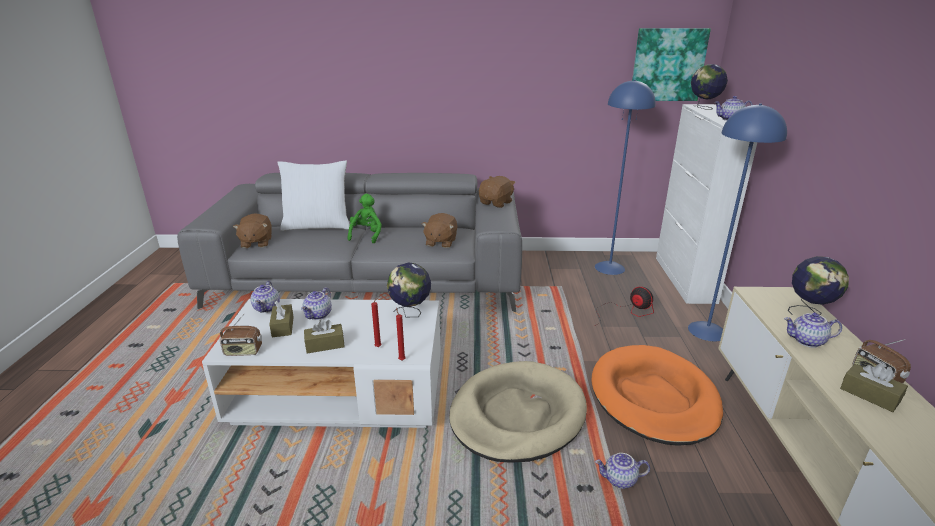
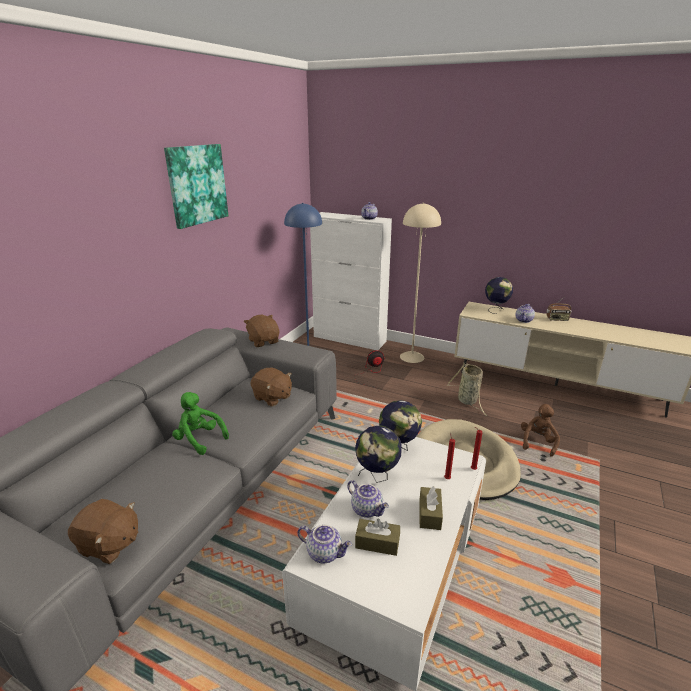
camera: 65 degrees left, 0 degrees up
(243, 351) = (417, 586): radio -> none
(317, 225) = (123, 473): white pillow -> none
(620, 480) = (537, 442): teapot -> brown plush toy
(653, 398) = (468, 401): orange dog bed -> basket
(668, 65) = (290, 188): picture -> picture (197, 185)
(703, 108) = (331, 215): globe -> globe (377, 476)
(706, 331) = (411, 357): blue floor lamp -> beige floor lamp
(869, 395) = (572, 326): brown tissue box -> none

